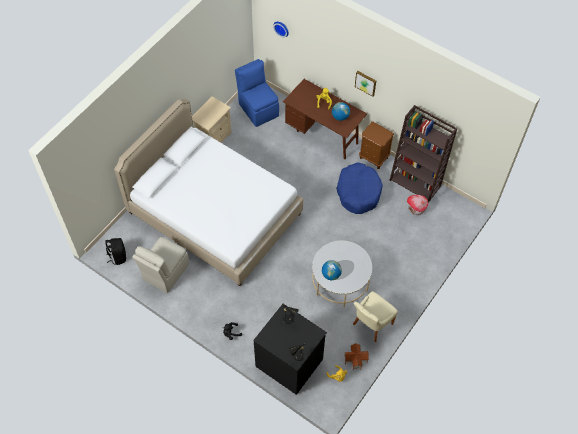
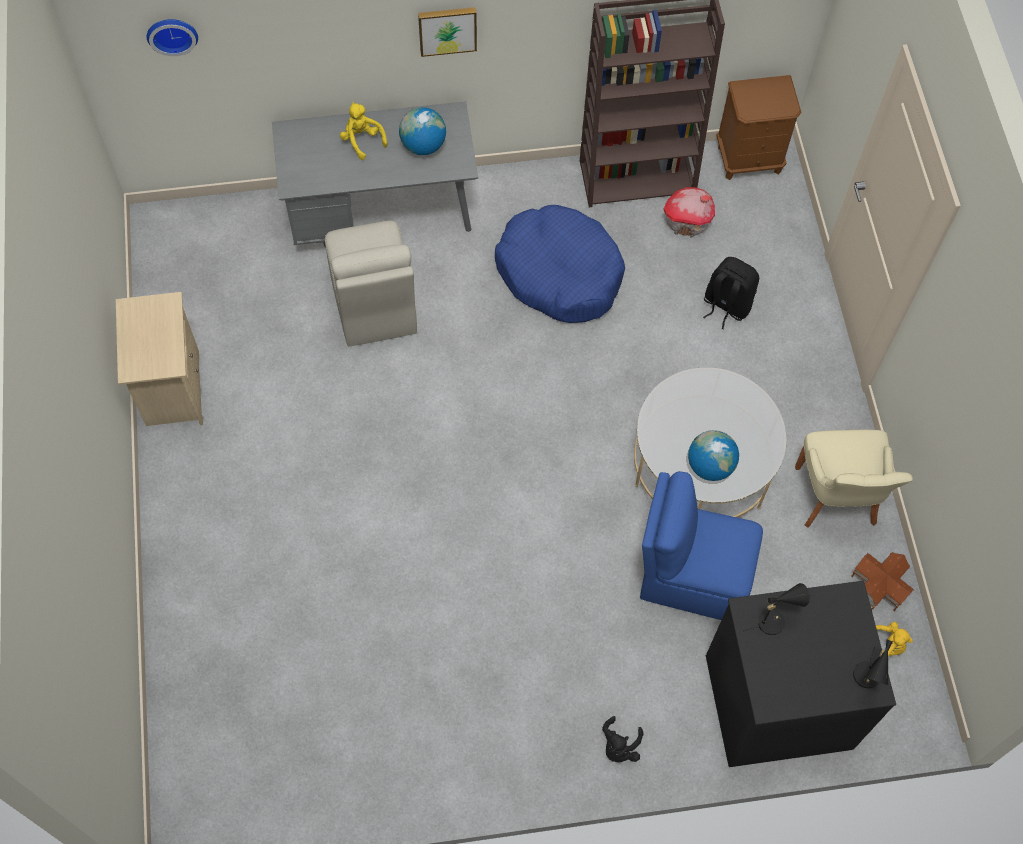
camera: 45 degrees left, 5 degrees up
(118, 256) = (230, 802): black backpack -> black backpack (726, 305)
(165, 273) = (365, 746): beige chair -> beige chair (374, 305)
(214, 213) = (336, 539): white bed -> none
(258, 109) = (202, 261): blue chair -> blue chair (692, 575)
(323, 134) = (381, 215): brown desk -> grey desk
(374, 157) = (518, 187): brown nightstand -> brown nightstand (749, 159)

